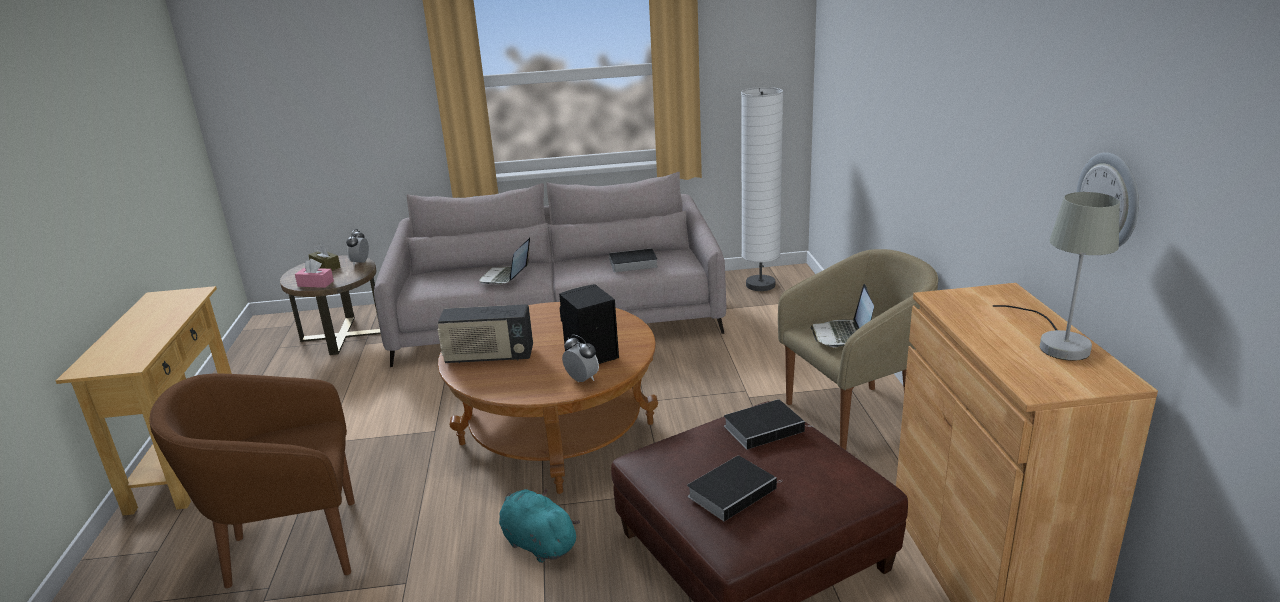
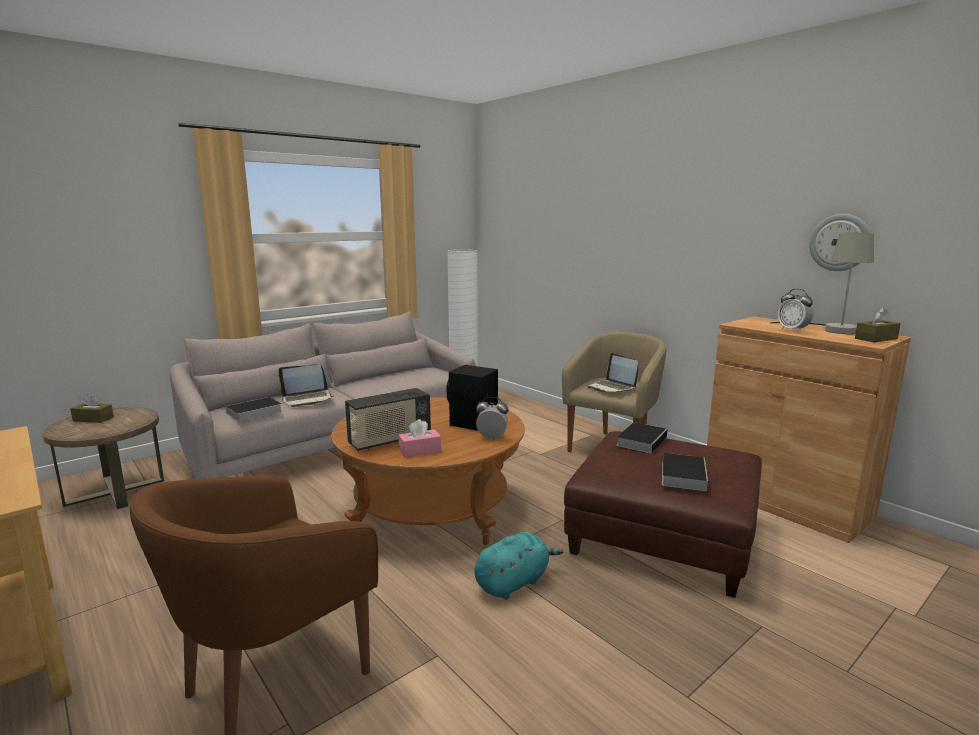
camera: 35 degrees left, 10 degrees down
(315, 283) = (100, 432): pink tissue box -> pink tissue box (420, 450)
(360, 262) = (134, 410): alarm clock -> alarm clock (793, 330)
(505, 277) = (307, 399): laptop -> laptop turned 90 degrees counterclockwise
(537, 543) = (514, 582): turquoise plush toy -> turquoise plush toy turned 135 degrees clockwise
(631, 264) = (404, 378): book -> book (253, 413)
(1075, 380) = (876, 339): none -> brown tissue box

